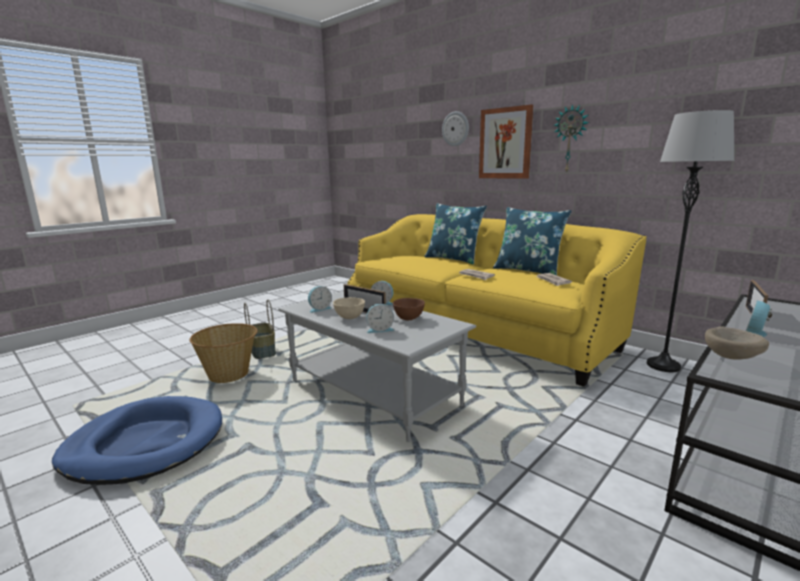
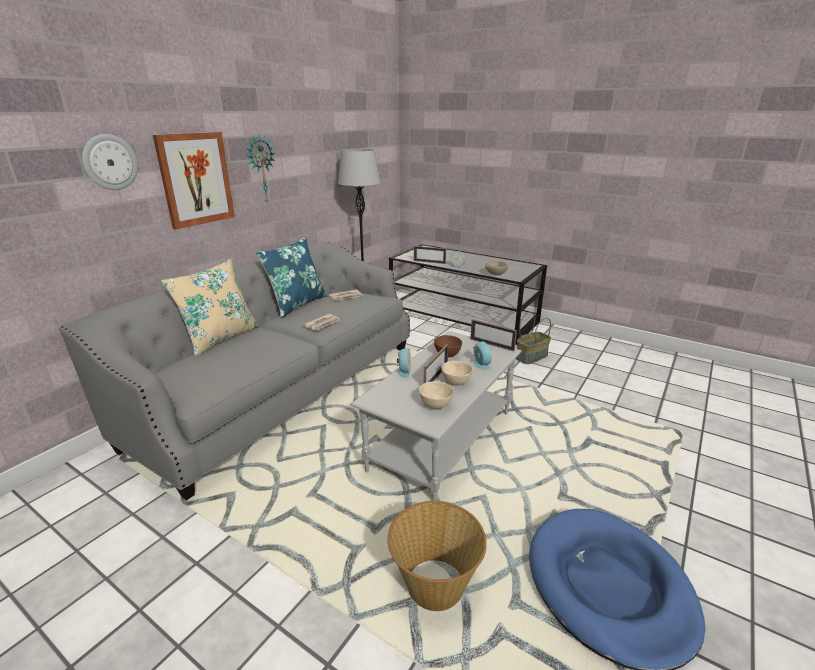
camera: 100 degrees left, 10 degrees up
(263, 351) = (346, 575): basket -> basket (531, 356)
(319, 309) = (435, 405): alarm clock -> beige bowl
(428, 340) = (491, 344): none -> picture frame
(454, 259) = (220, 338): blue pillow -> beige pillow
(474, 330) = (282, 390): yellow sofa -> grey sofa

